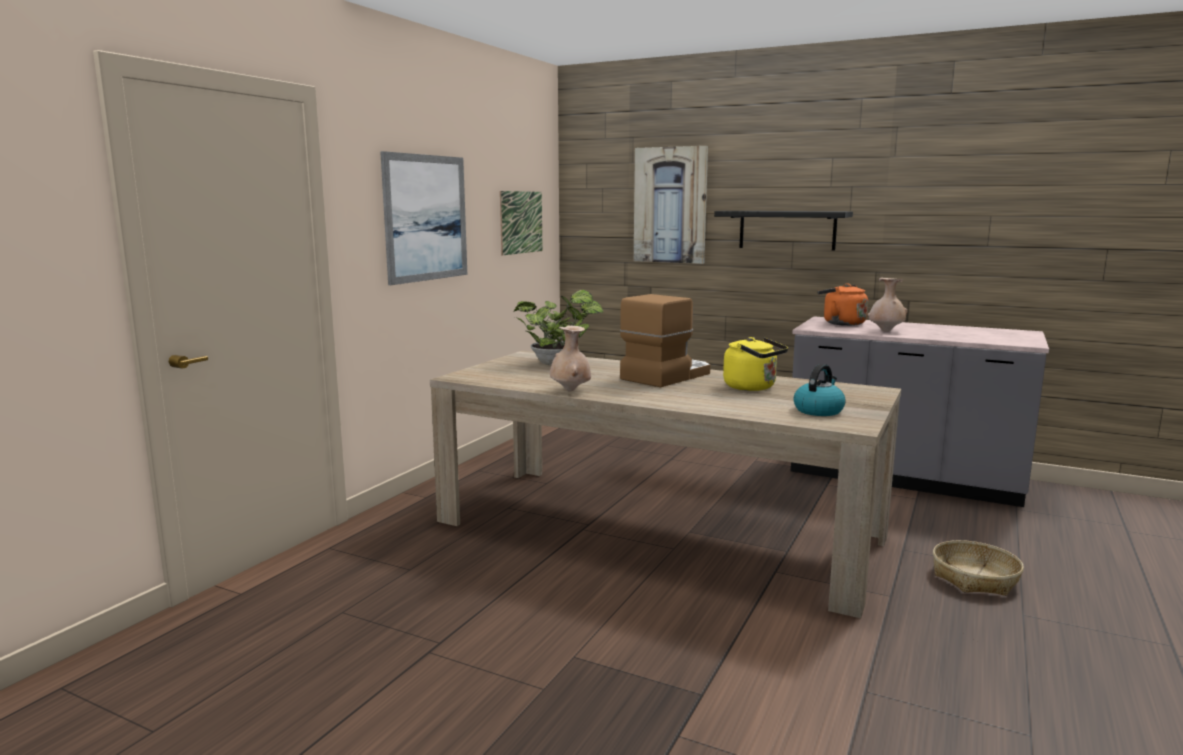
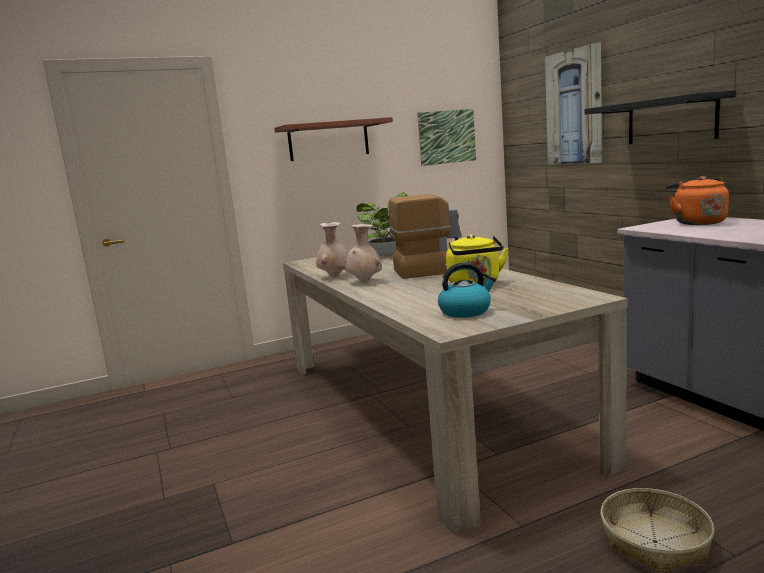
camera: 40 degrees right, 0 degrees up
(426, 218) = (328, 140): picture -> brown shelf
(886, 331) = (722, 232): beige vase -> beige vase (365, 281)

